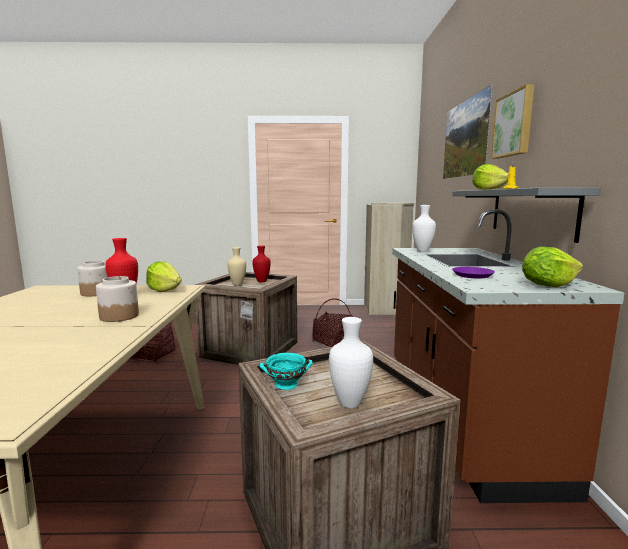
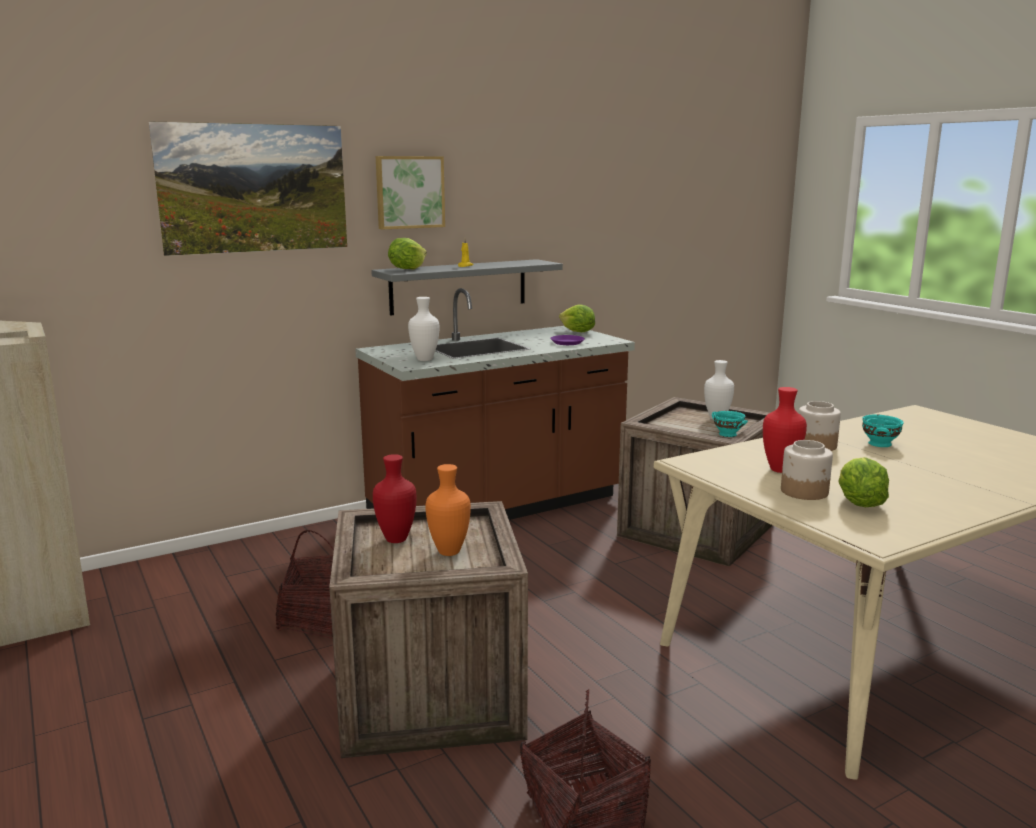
camera: 120 degrees left, 5 degrees up
(59, 335) = (879, 444): none -> turquoise bowl
(165, 290) = (720, 465): lettuce -> lettuce (858, 503)
(237, 285) = (450, 552): beige vase -> orange vase

